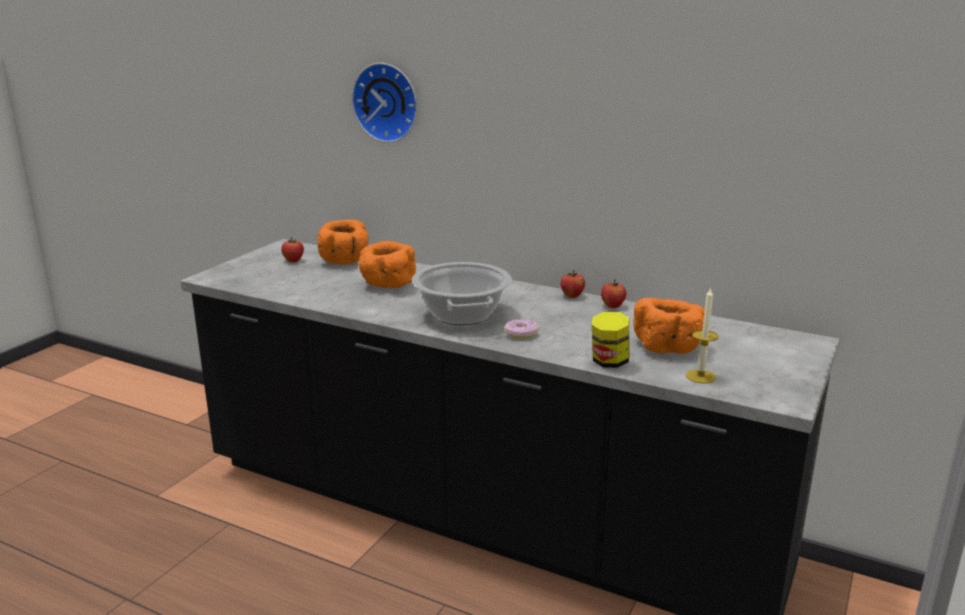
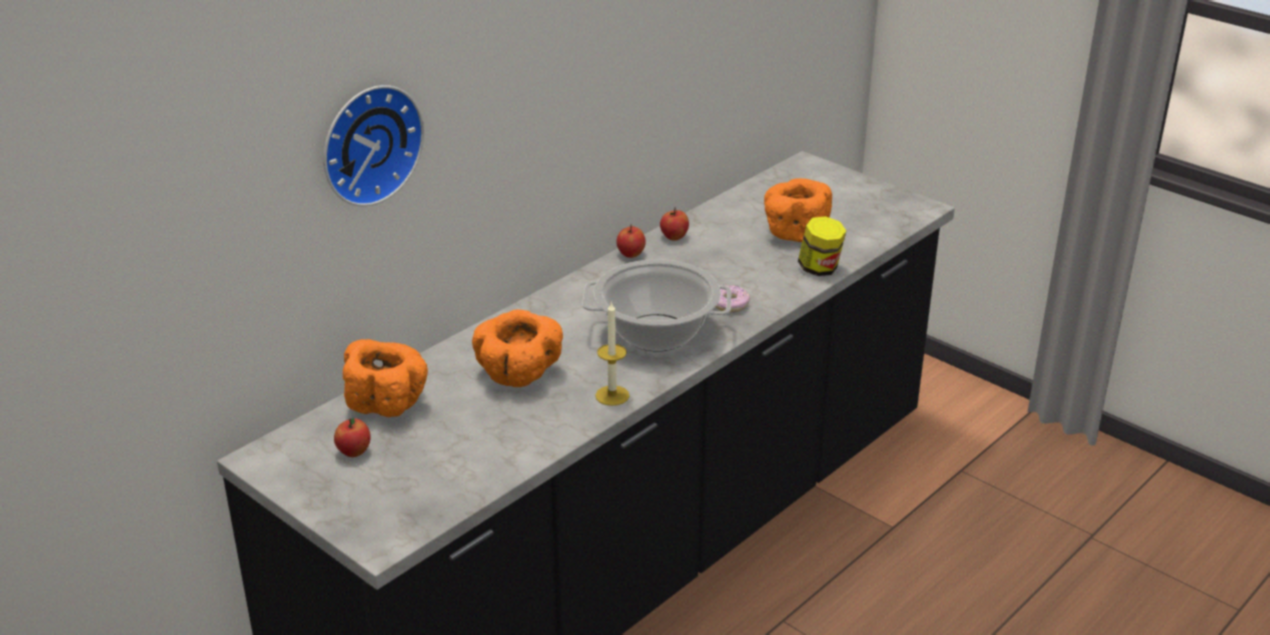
camera: 75 degrees left, 10 degrees up
(700, 376) = (864, 232): candle -> candle (612, 395)

